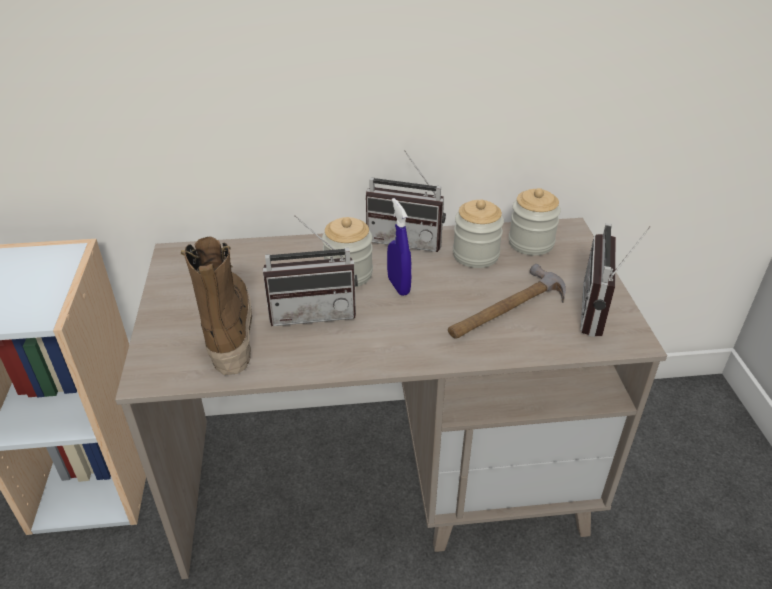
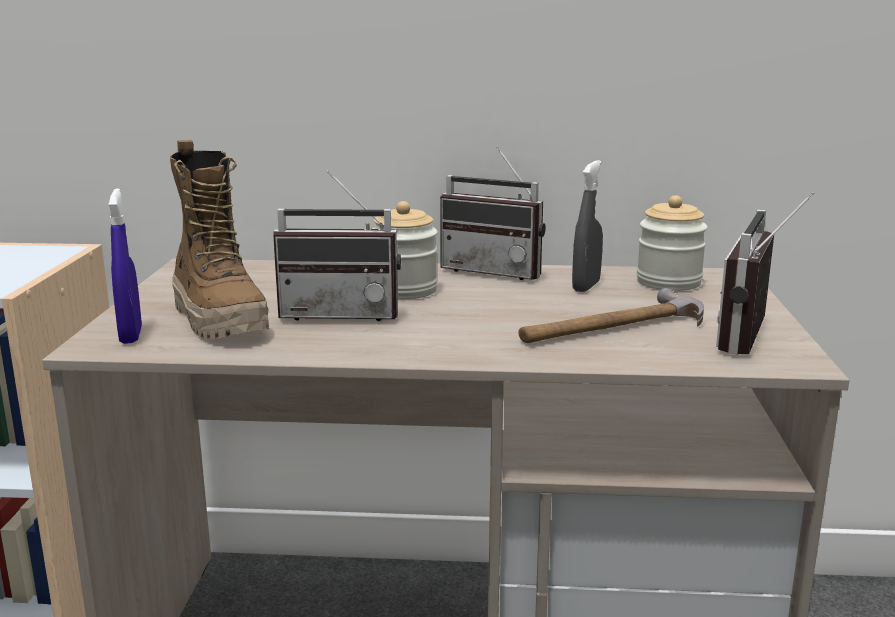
camera: 10 degrees right, 20 degrees down
(227, 331) = (220, 320): boot -> boot turned 150 degrees clockwise
(398, 286) = (467, 302): blue spray bottle -> blue spray bottle (131, 335)
(475, 255) = (586, 286): jar -> grey spray bottle

